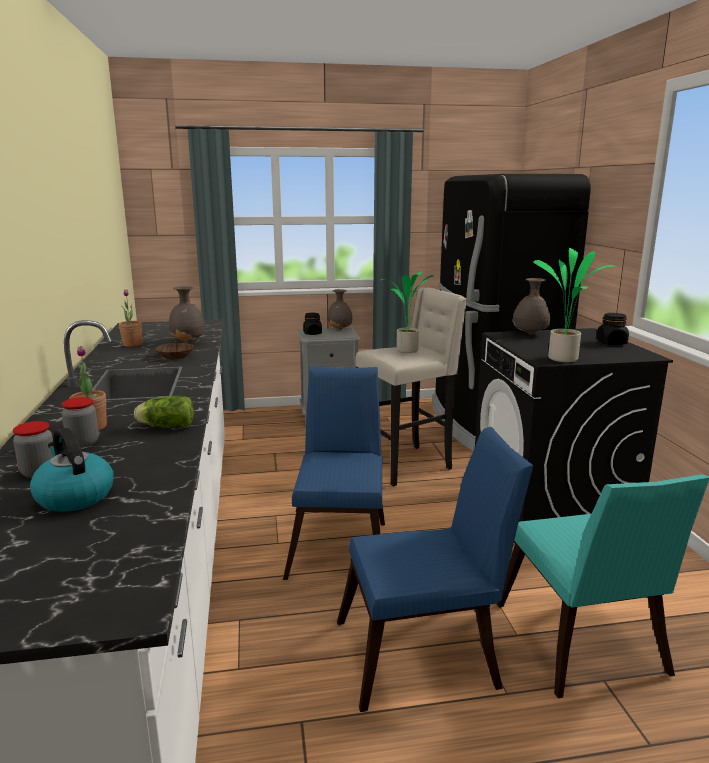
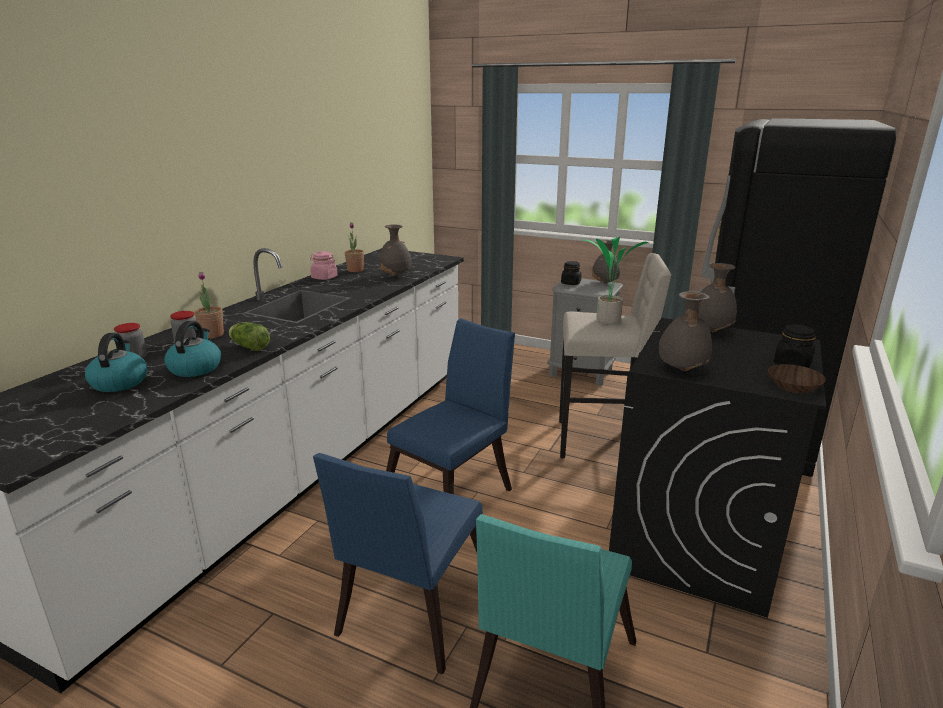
camera: 35 degrees right, 5 degrees up
(110, 356) = (324, 277): none -> pink jar
(145, 458) = (195, 368): none -> kettle
(175, 357) = (362, 288): brown bowl -> brown bowl (793, 387)
(426, 653) = (411, 614): blue chair -> blue chair turned 90 degrees clockwise
(564, 359) = (681, 370): potted plant -> grey vase

